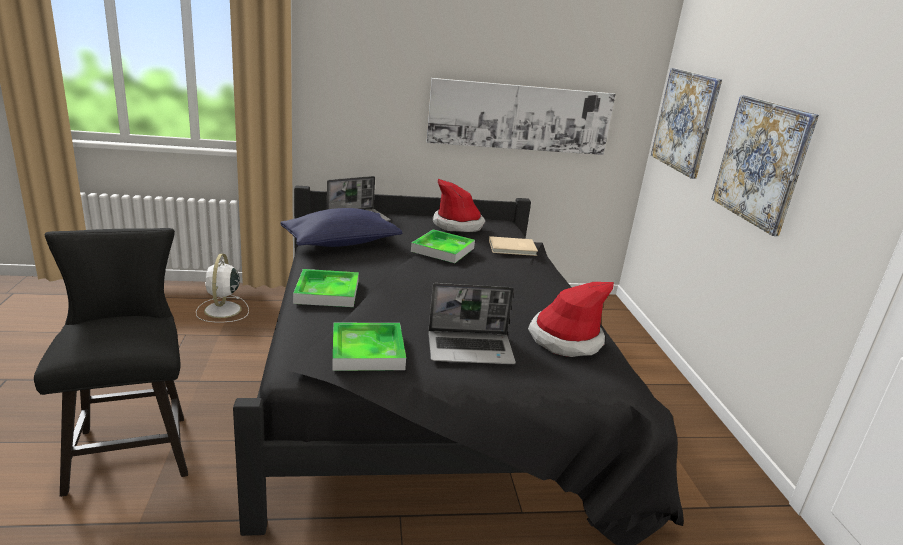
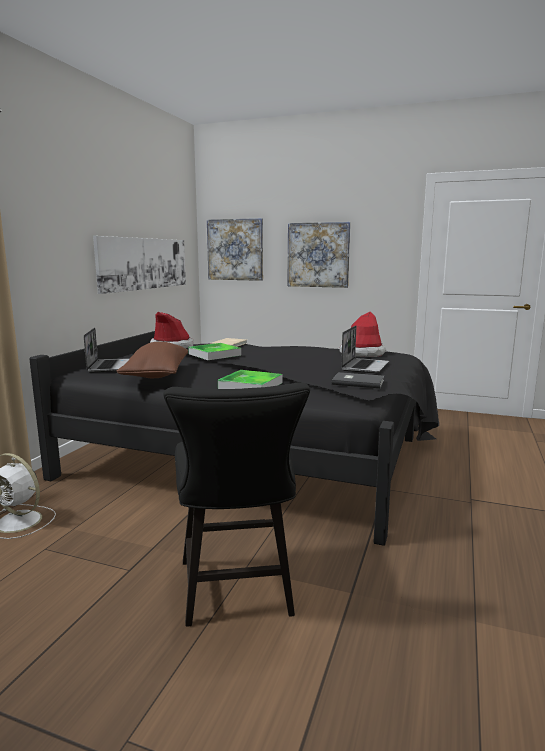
camera: 60 degrees left, 10 degrees down
(132, 446) = (238, 593): black chair -> black chair turned 105 degrees counterclockwise
(341, 243) = (156, 375): blue pillow -> brown pillow
(367, 351) = (357, 382): tray -> grey book

